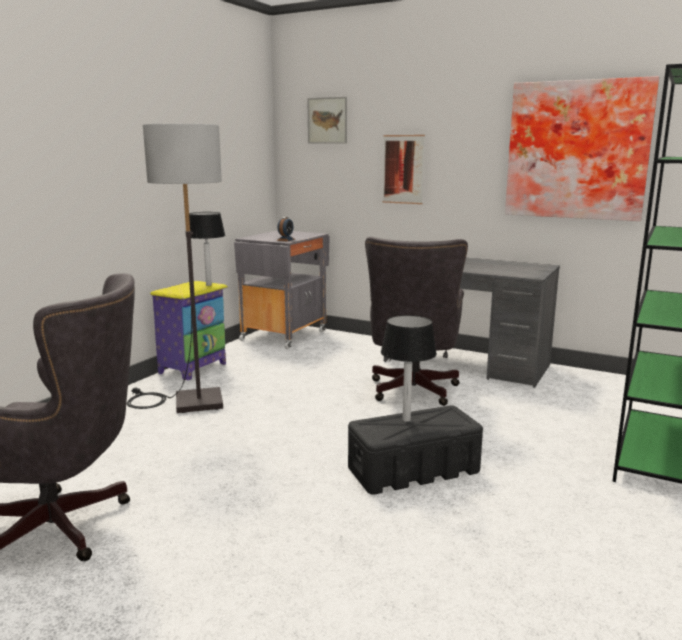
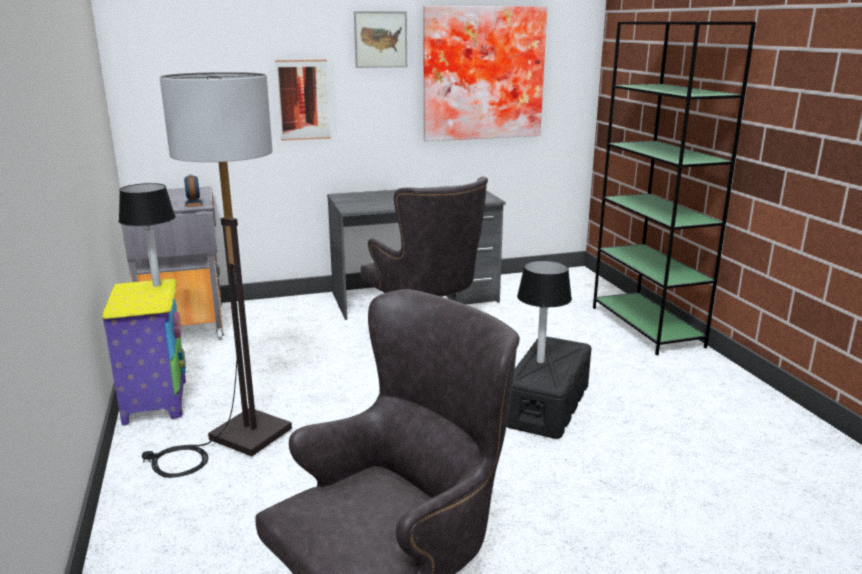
camera: 45 degrees left, 5 degrees up
(327, 120) = (191, 41): picture -> picture (380, 39)

